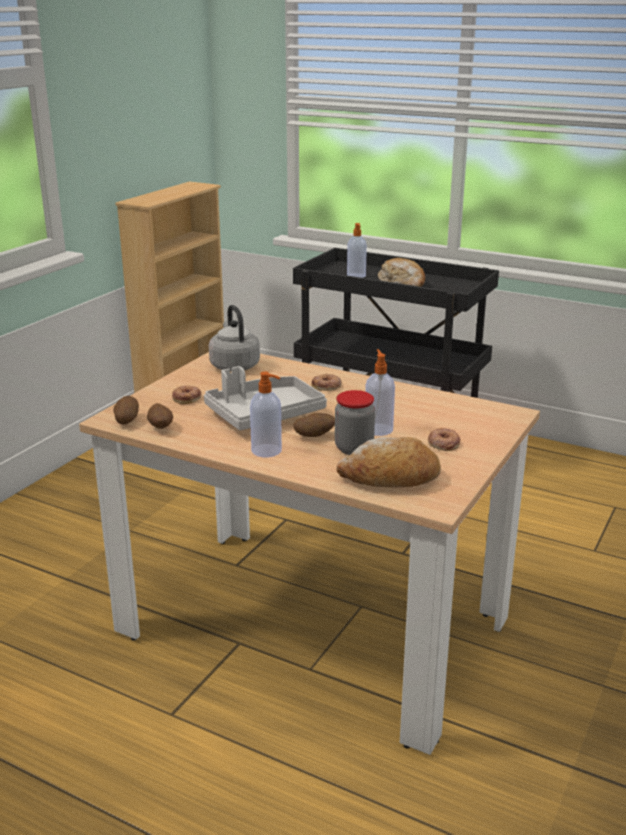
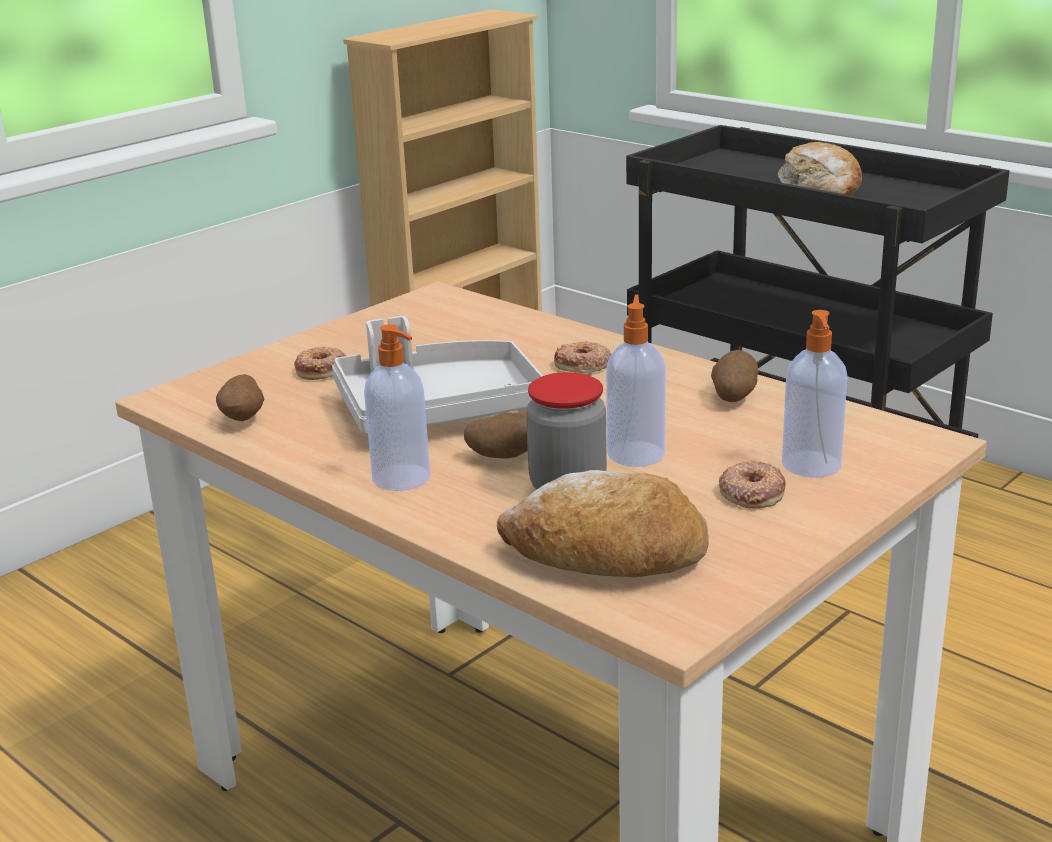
camera: 15 degrees right, 0 degrees up
(126, 421) = (194, 403): potato -> potato (733, 397)
(234, 365) = (439, 317): grey kettle -> none
(356, 276) = (744, 174): soap dispenser -> soap dispenser (811, 466)

